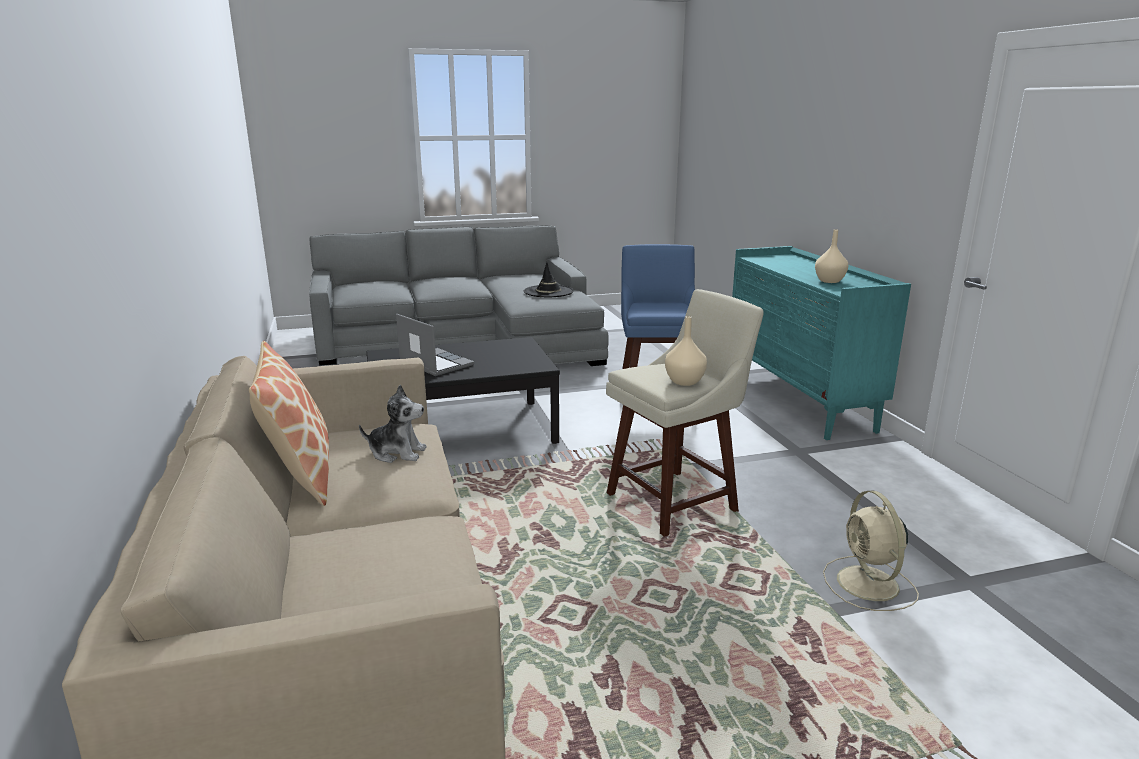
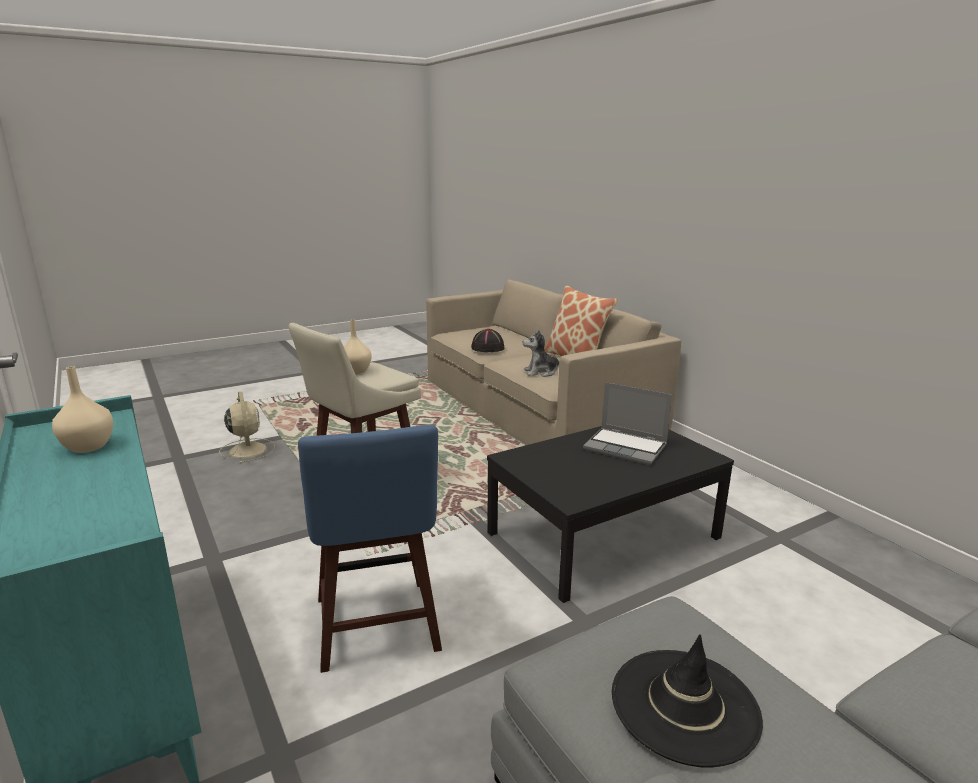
camera: 165 degrees right, 0 degrees up
(419, 533) = (487, 348): none -> black hat

